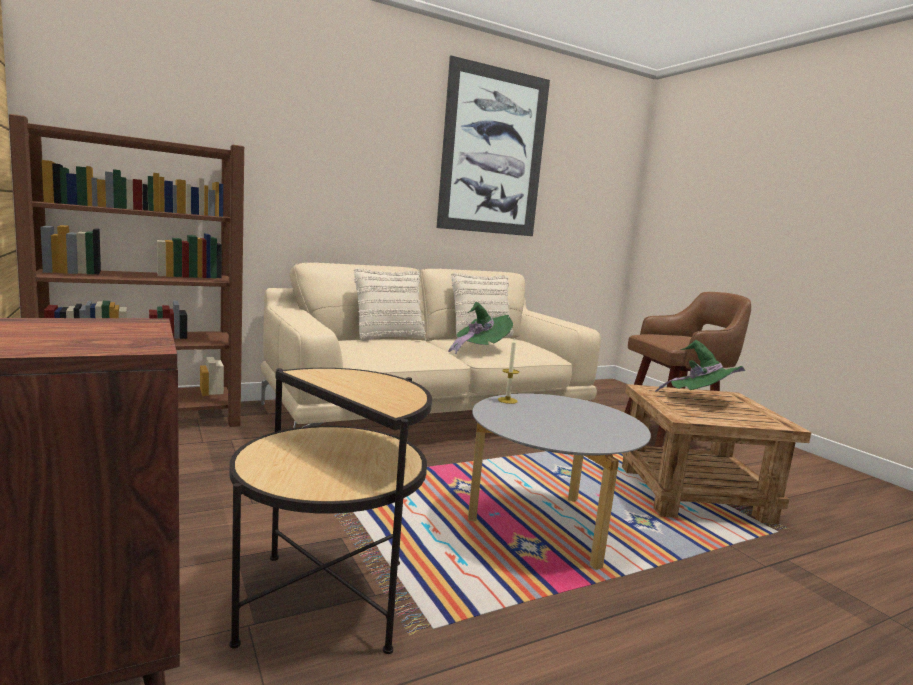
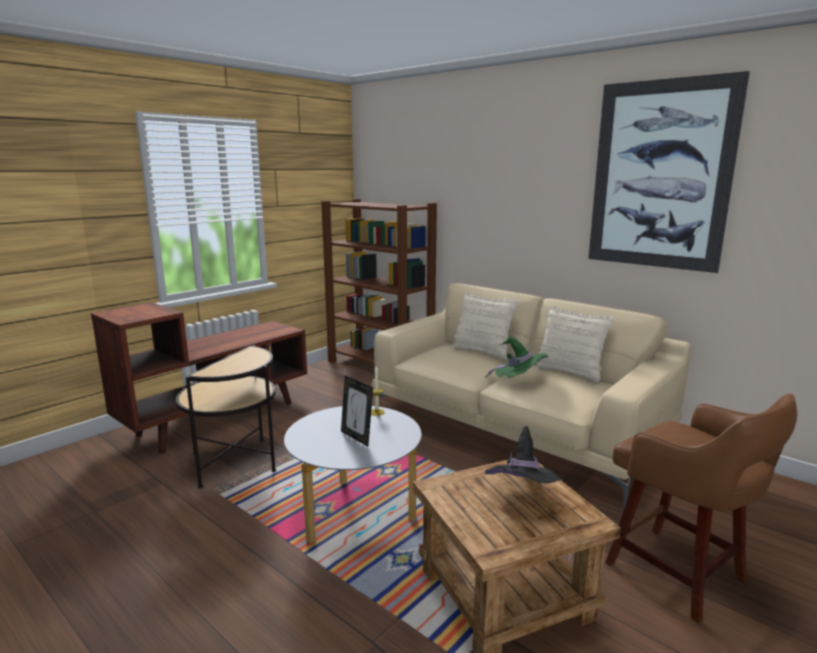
camera: 70 degrees right, 5 degrees up
(573, 419) = (357, 437): none -> picture frame
(700, 400) = (521, 497): green hat -> black hat

